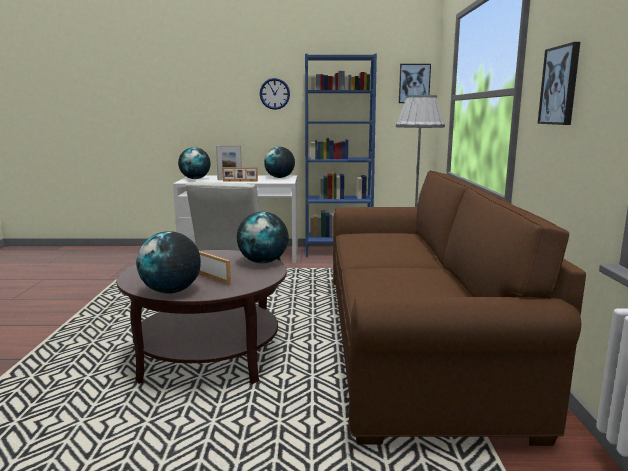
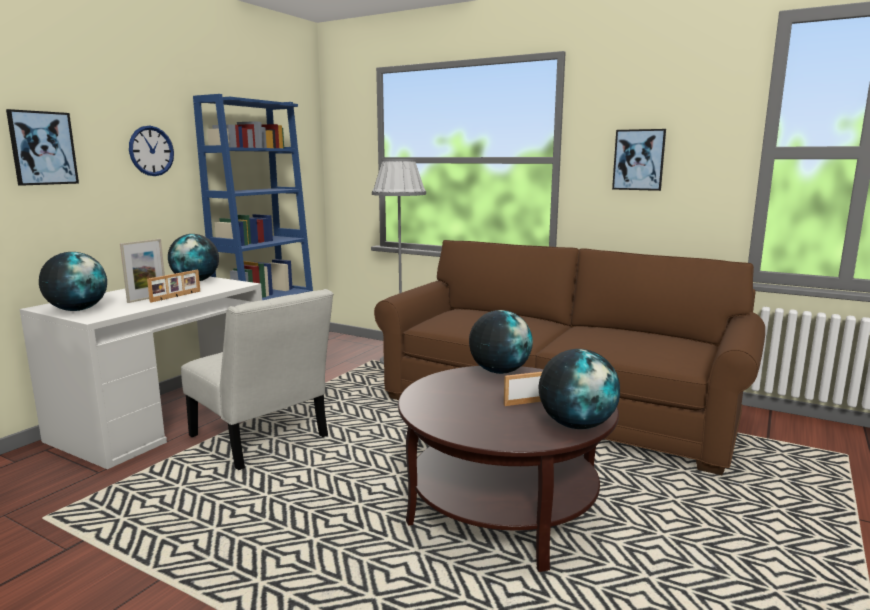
camera: 60 degrees left, 0 degrees up
(414, 83) = (303, 140): picture -> picture (42, 148)

